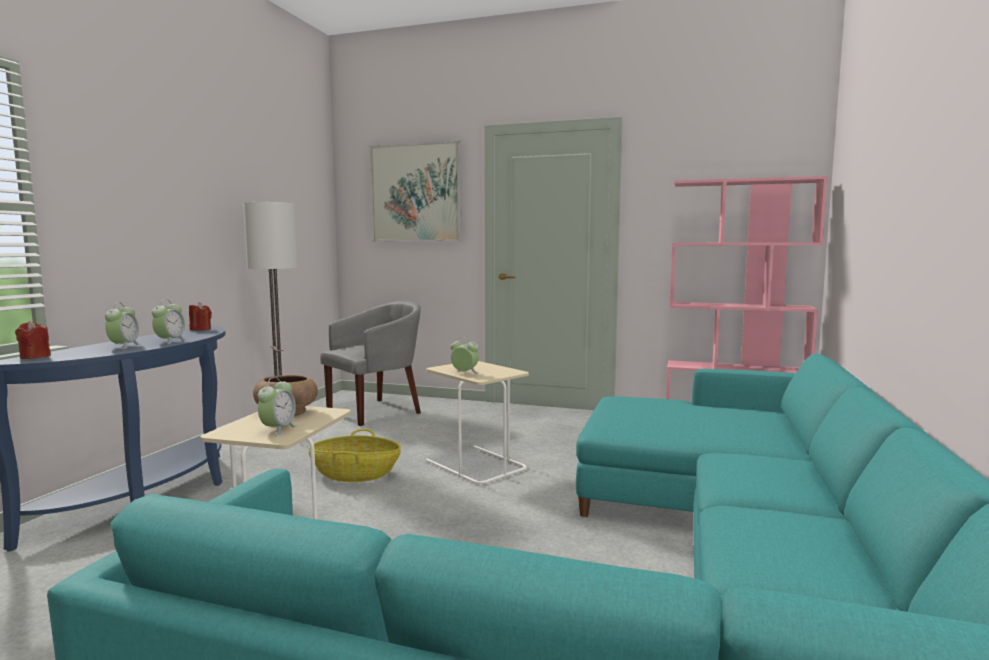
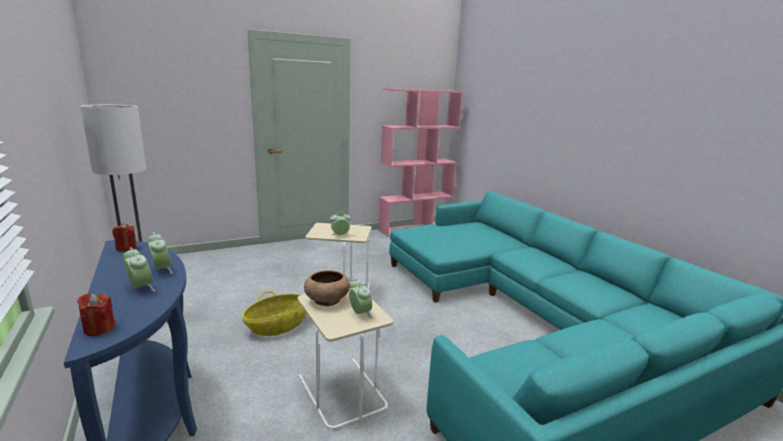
camera: 45 degrees left, 10 degrees up
(376, 411) = (193, 273): grey armchair -> none
(416, 193) = (185, 81): picture -> none

